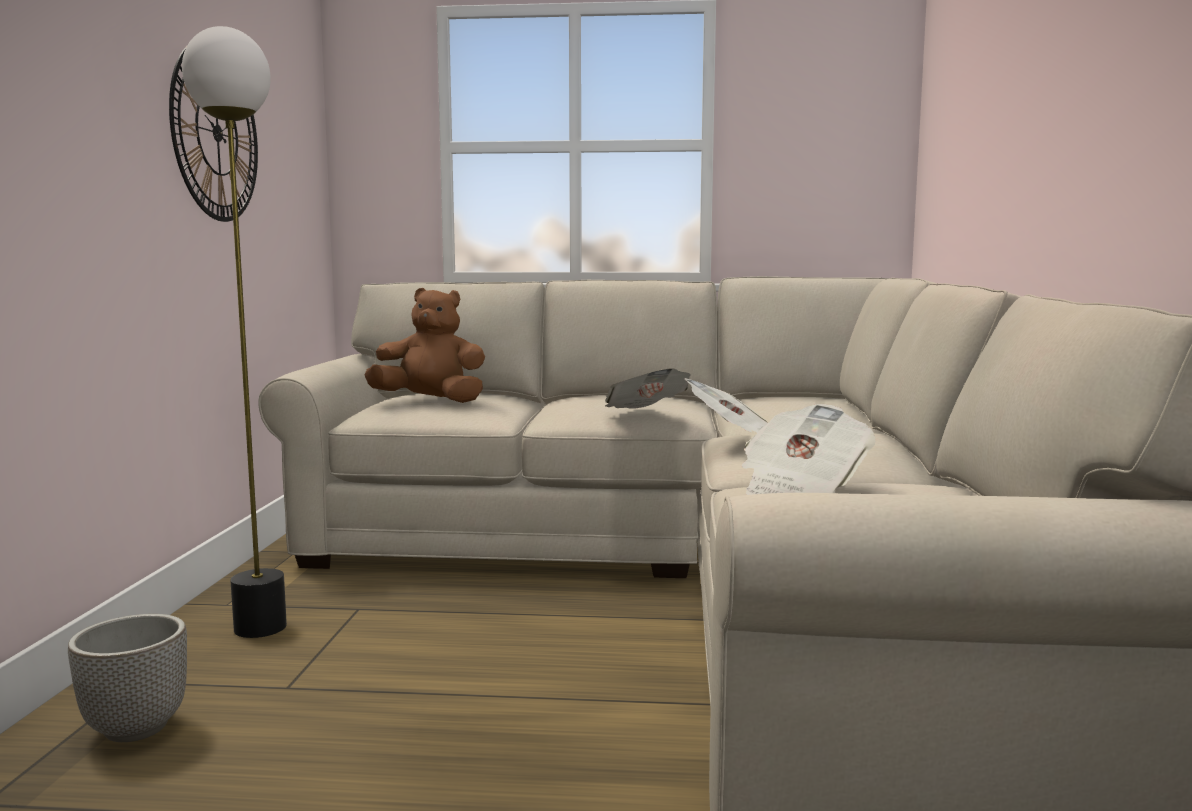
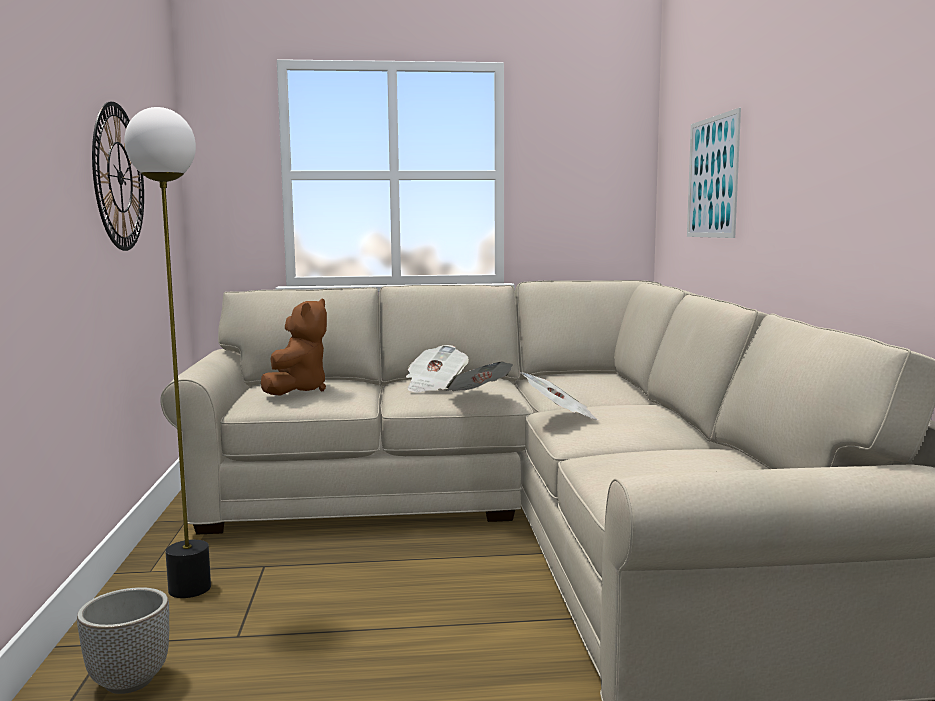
camera: 10 degrees left, 0 degrees up
(431, 401) = (297, 390): brown plush toy -> brown plush toy turned 105 degrees clockwise
(800, 489) = (630, 459): newspaper -> newspaper (434, 386)
(978, 130) = (712, 177): none -> picture

